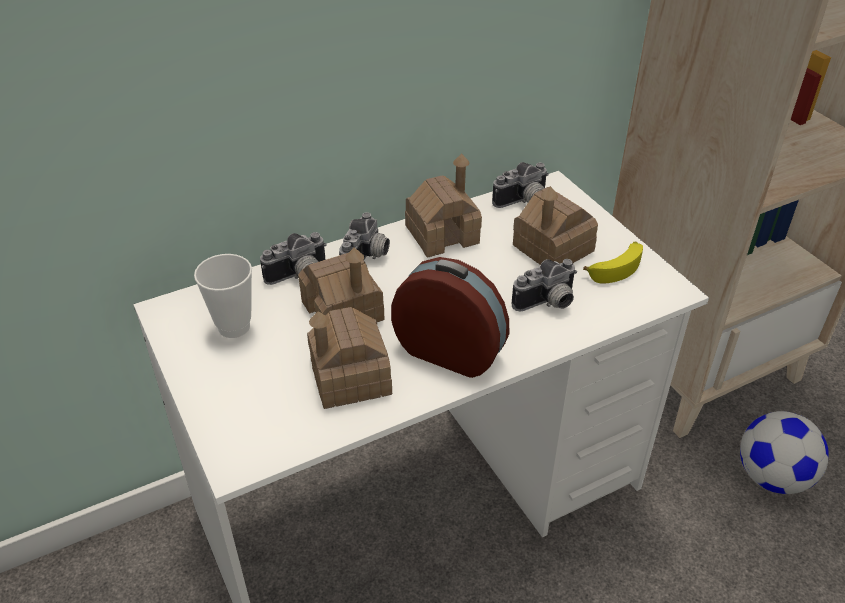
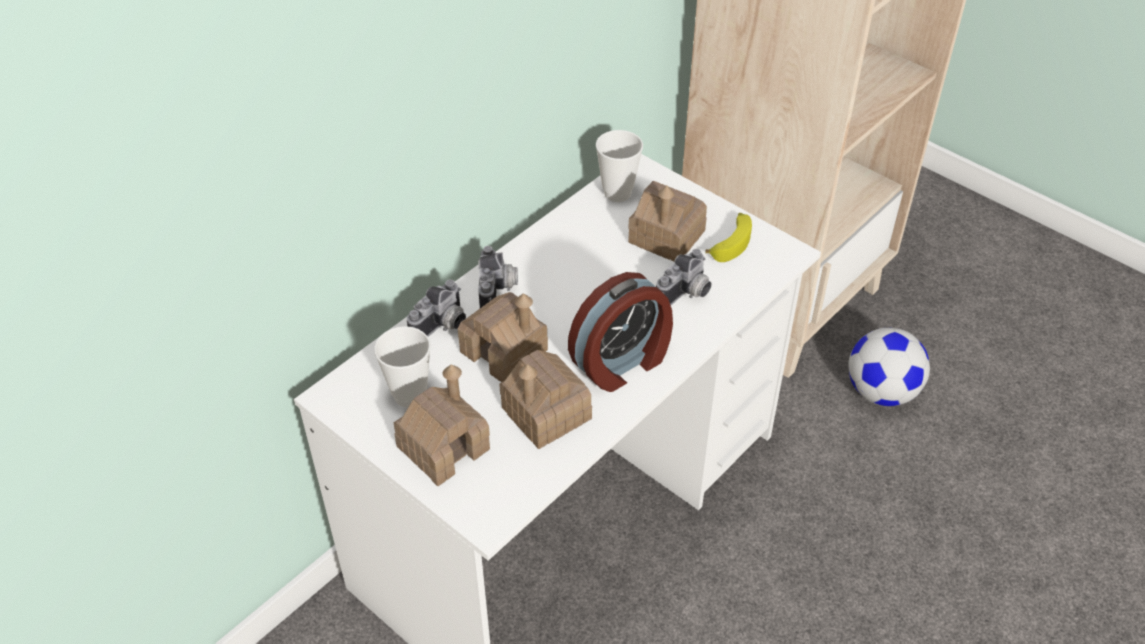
camera: 20 degrees left, 5 degrees up
(442, 234) = (557, 247): toy house -> toy house (443, 448)
(451, 350) = (622, 363): alarm clock -> alarm clock turned 135 degrees clockwise
(523, 202) = (617, 193): camera -> cup

